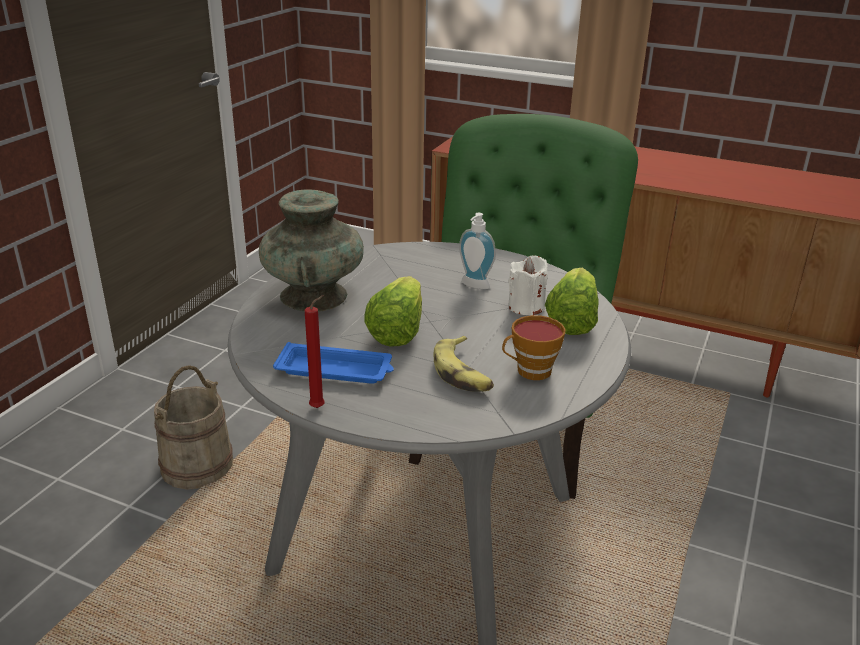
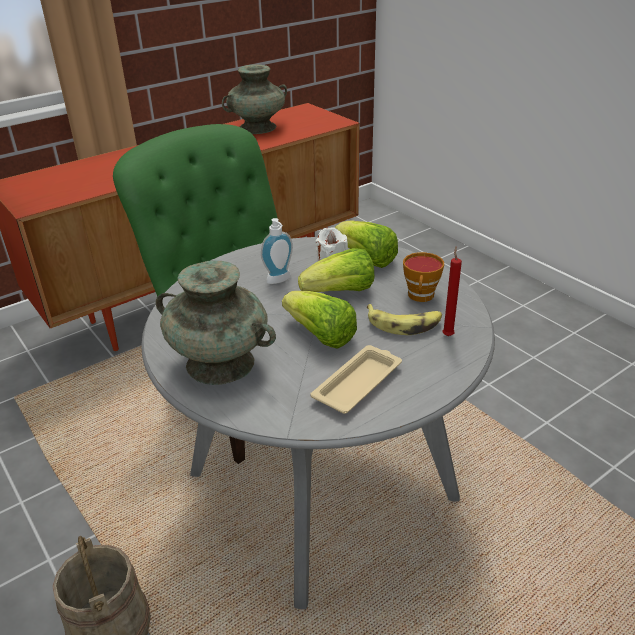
camera: 60 degrees left, 5 degrees up
(319, 407) = (409, 406): red candle -> red candle (447, 335)
(336, 370) = (358, 383): blue tray -> beige tray
(487, 322) = (340, 292): none -> lettuce
(770, 180) = (257, 128): none -> turquoise vase

